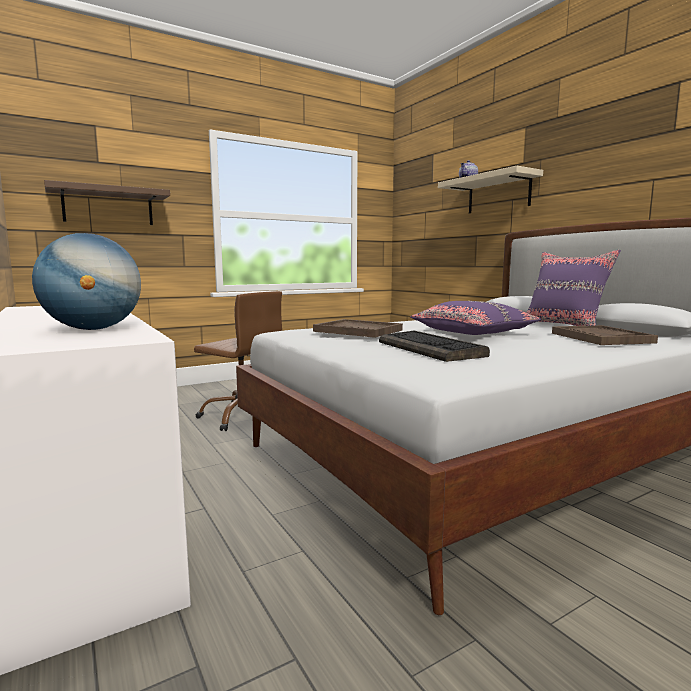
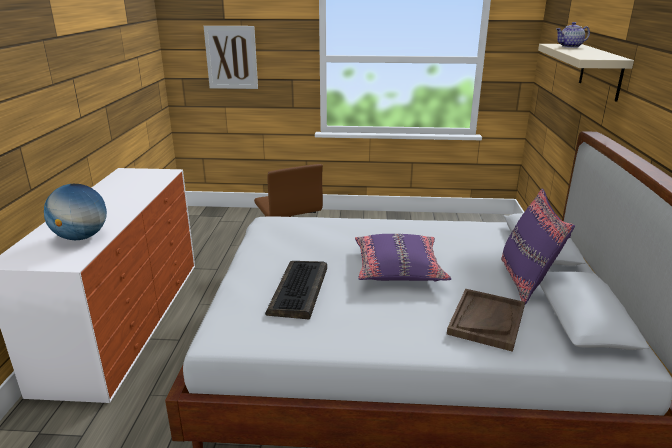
camera: 35 degrees right, 15 degrees up
(108, 207) = (231, 57): brown shelf -> picture
(358, 331) = (305, 242): brown tray -> none

